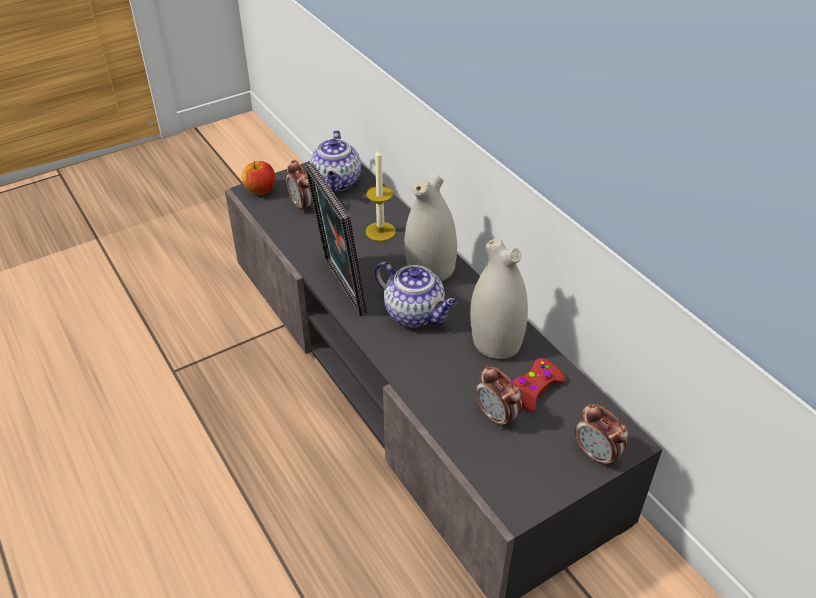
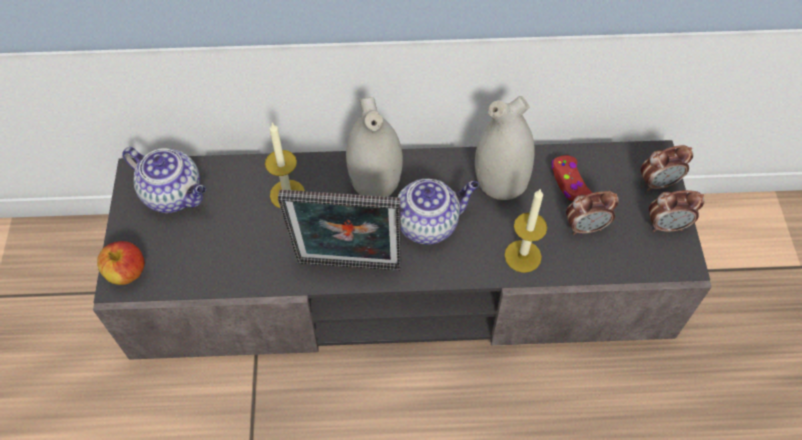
camera: 60 degrees left, 15 degrees up
(303, 205) = (189, 243): alarm clock -> alarm clock (666, 225)
(430, 384) = (522, 256): none -> candle

